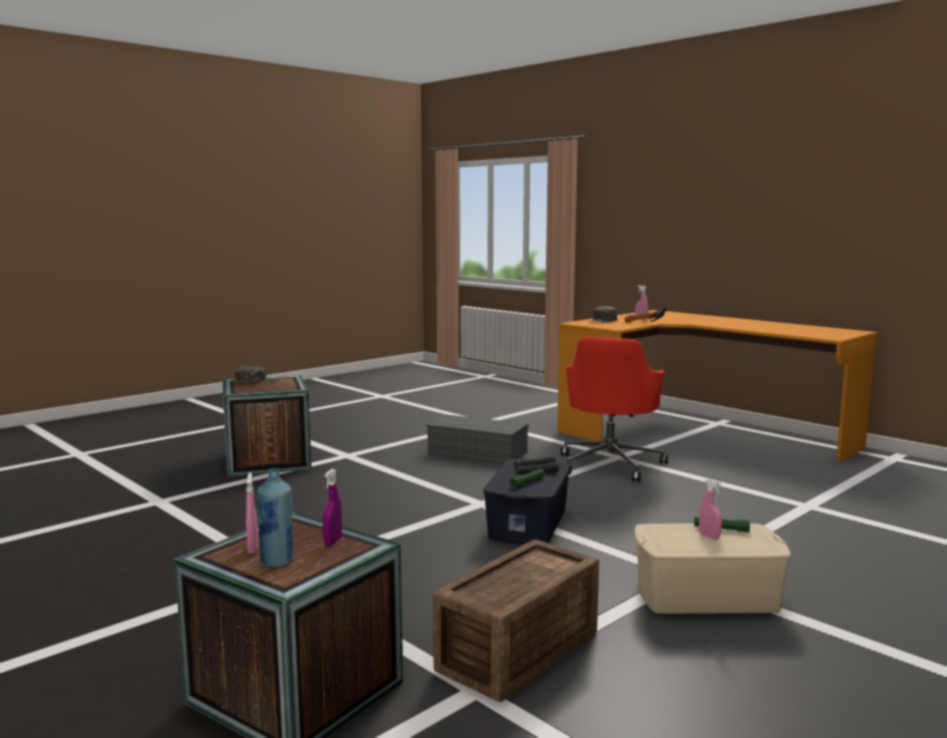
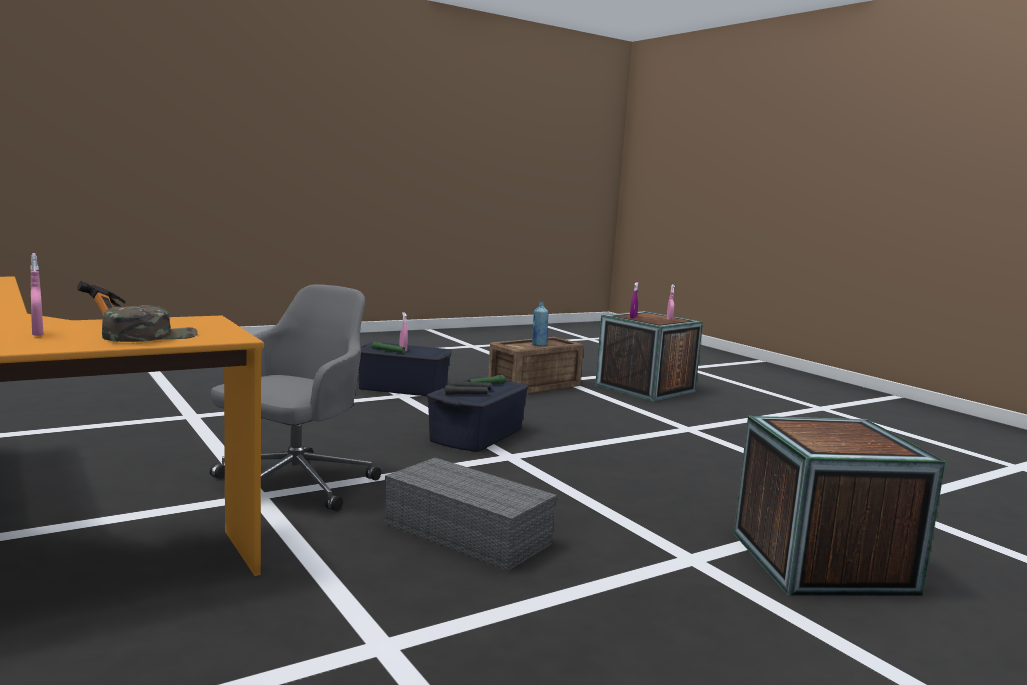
camera: 170 degrees left, 0 degrees up
(257, 381) = (865, 446): green cap -> none
(277, 562) = (654, 316): blue bottle -> blue bottle (539, 345)
(610, 464) = (292, 485): red office chair -> grey office chair
(705, 596) = (403, 388): beige storage box -> blue storage box

